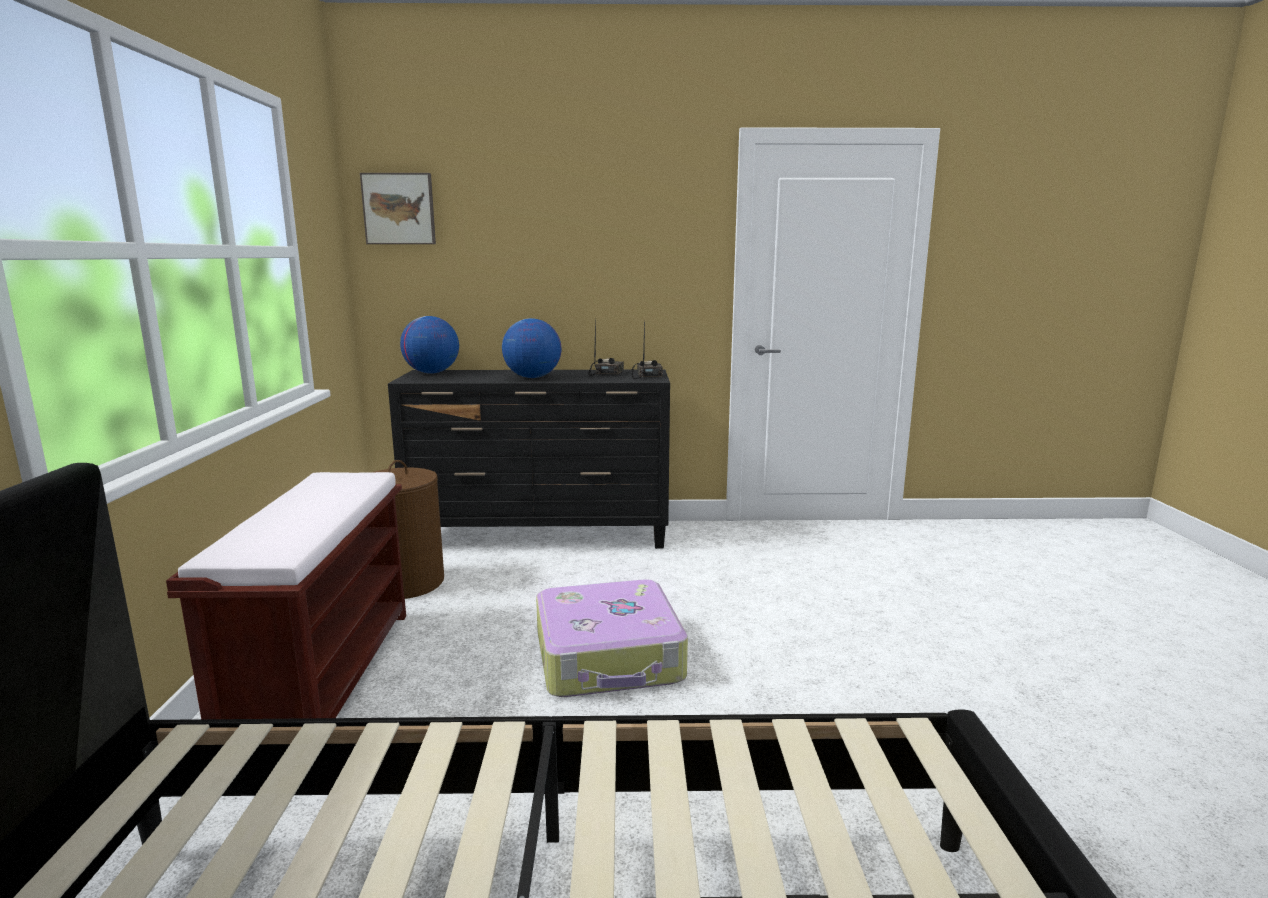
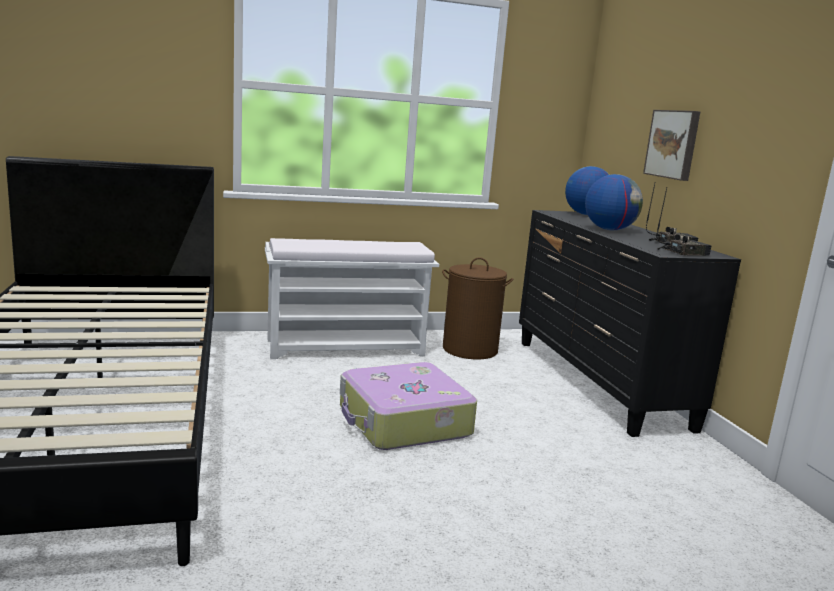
camera: 75 degrees right, 0 degrees up
(324, 675) = (347, 347): brown bench -> white bench
(399, 209) = (614, 78): picture -> picture (673, 144)

